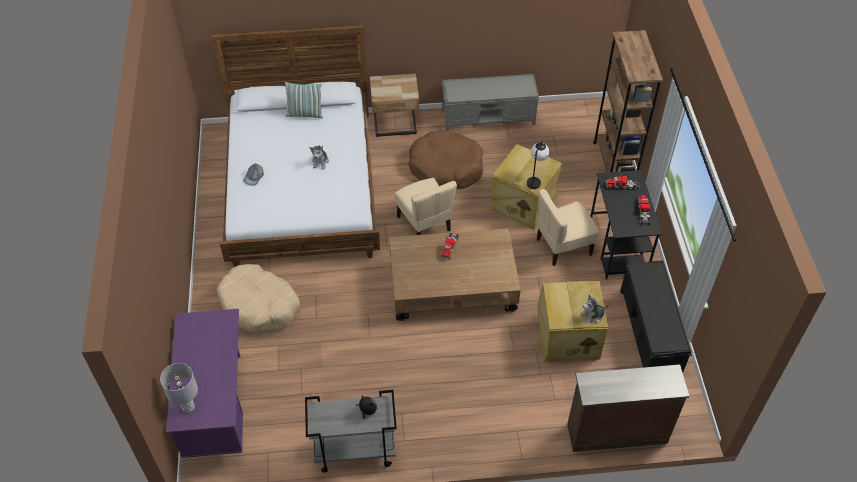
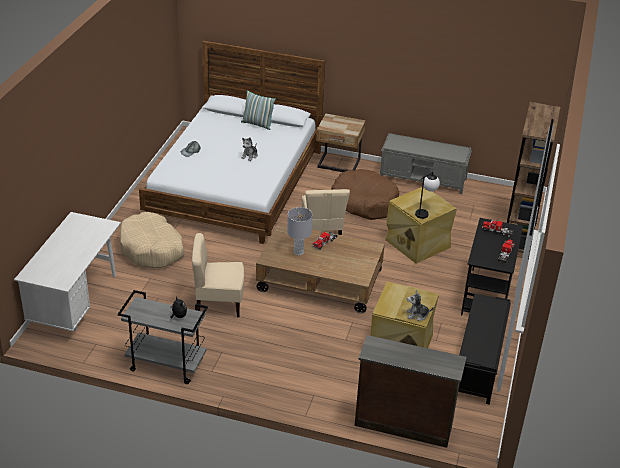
camera: 20 degrees right, 15 degrees down
(188, 406) = (41, 269): grey table lamp -> grey table lamp (298, 252)
(217, 407) = (76, 303): purple desk -> white desk
(563, 246) = (435, 282): beige chair -> beige chair (219, 303)

